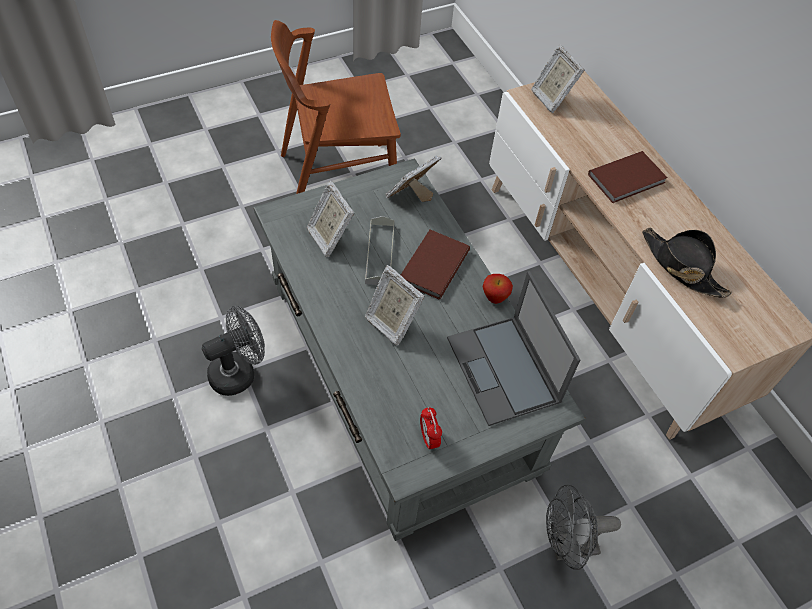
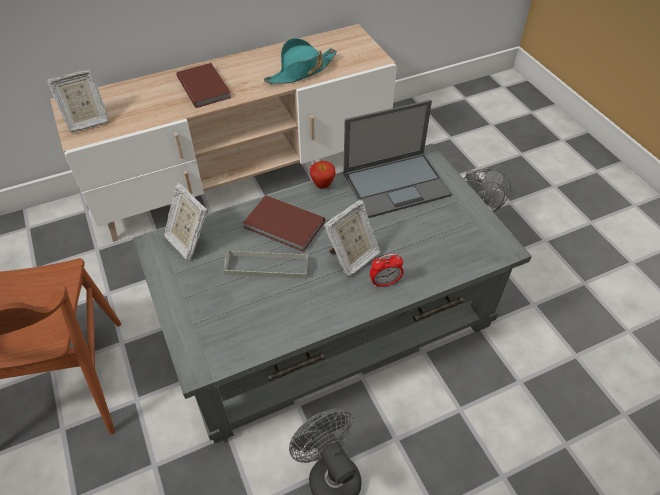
camera: 85 degrees left, 5 degrees down
(329, 237) = (240, 311): picture frame -> none
(428, 438) = (469, 233): alarm clock -> alarm clock (385, 282)
(681, 267) = (301, 71): black hat -> turquoise hat

